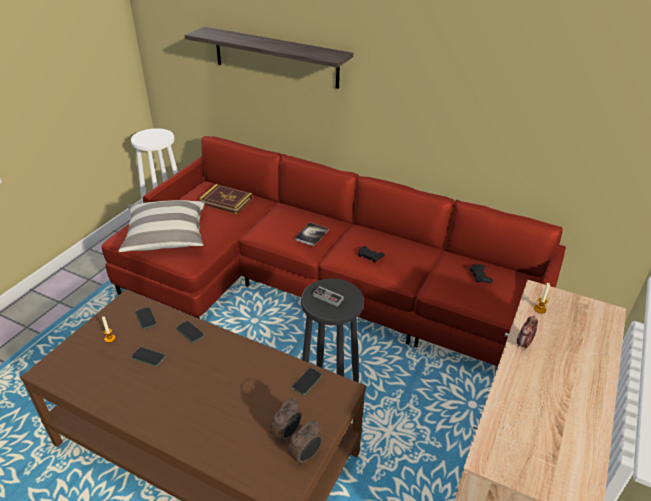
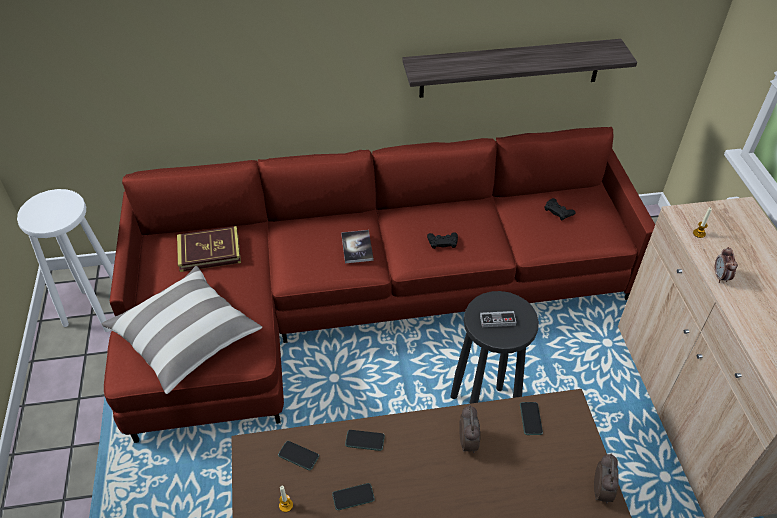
camera: 35 degrees left, 10 degrees up
(275, 57) = (216, 39): shelf -> shelf (510, 68)
(287, 433) = (566, 481): alarm clock -> alarm clock (468, 442)

